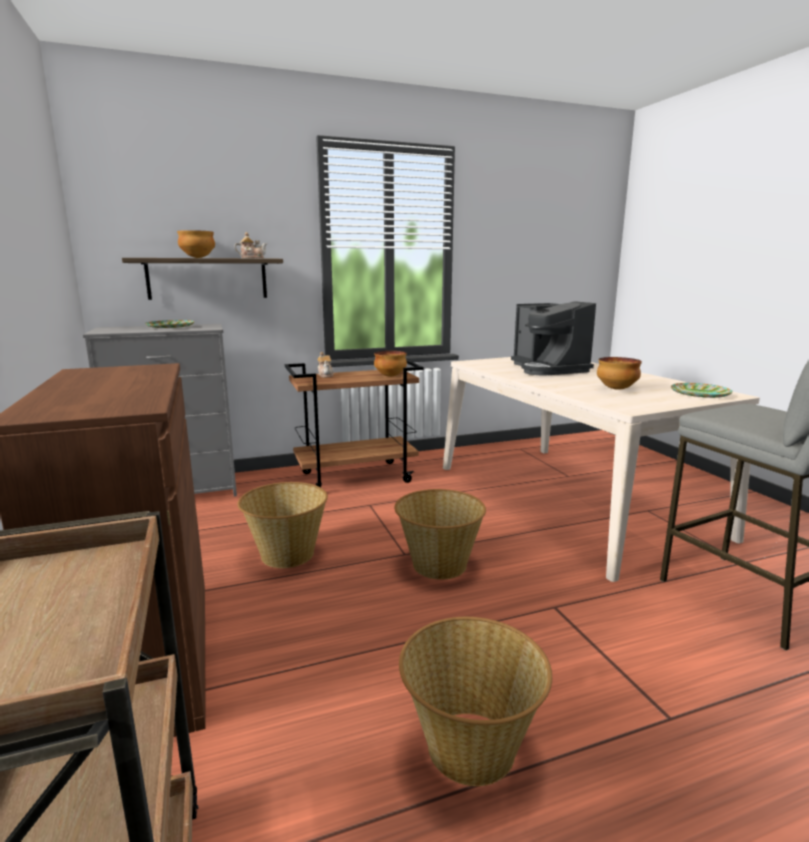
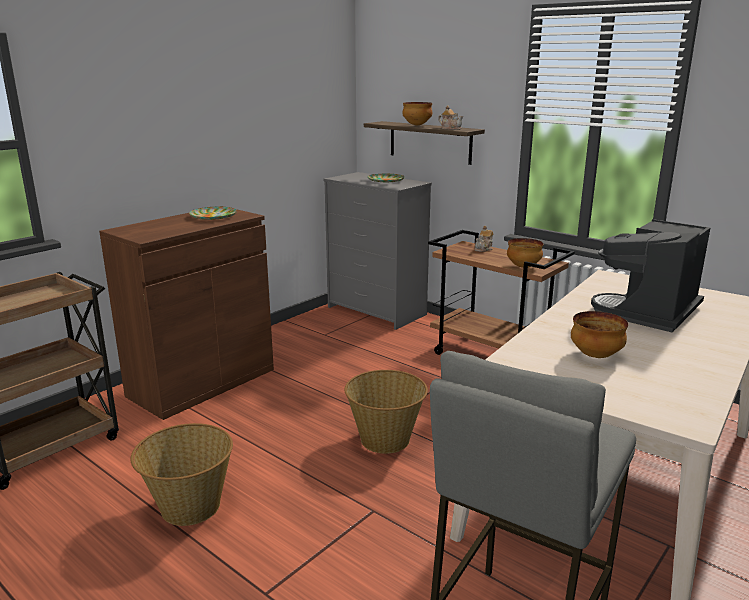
camera: 60 degrees right, 5 degrees up
(286, 554) = (337, 377): basket -> none
(700, 394) = (656, 403): plate -> plate (214, 216)

